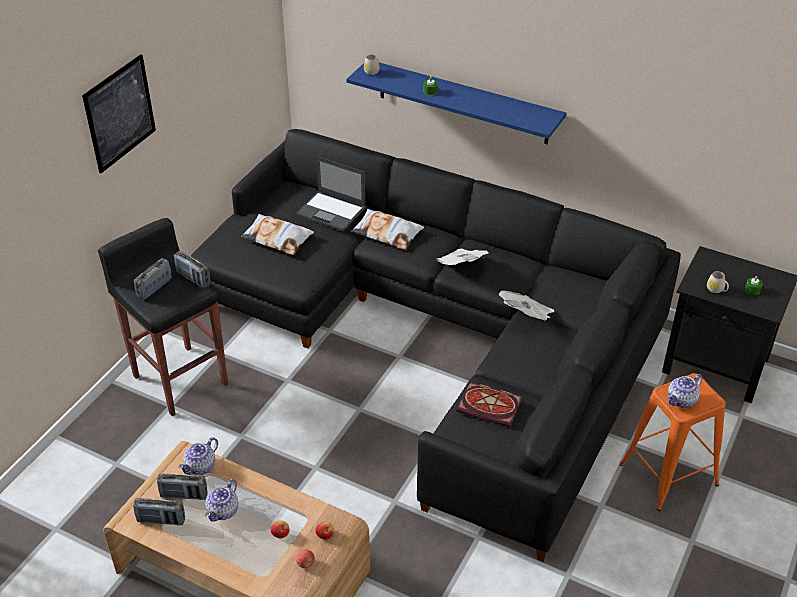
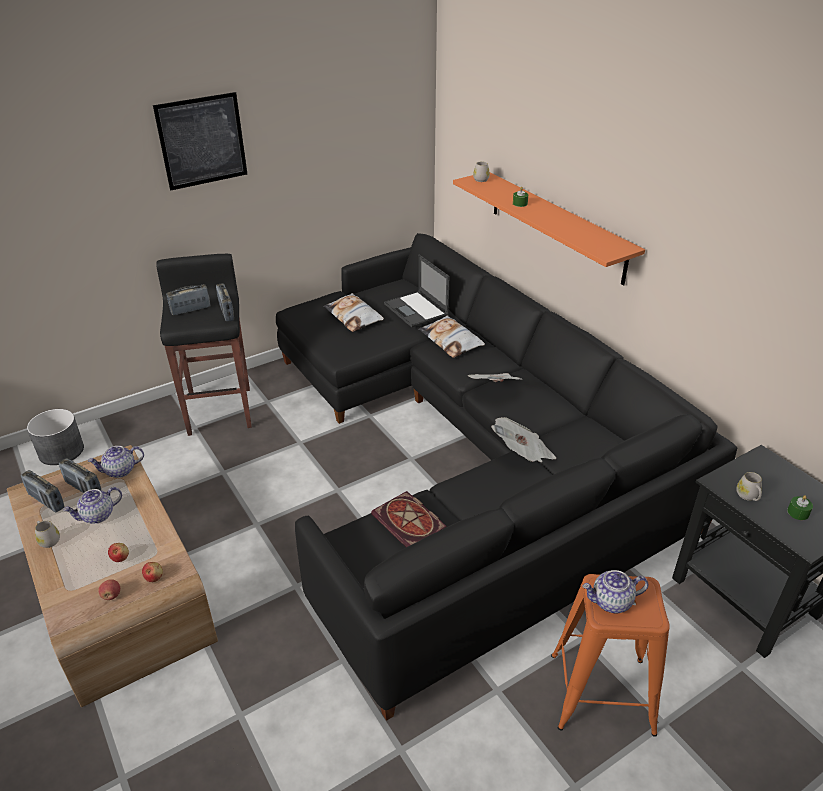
camera: 30 degrees right, 5 degrees down
(54, 483) = (61, 451): none -> grey planter
(201, 549) = (48, 540): none -> white mug
(462, 102) = (556, 226): blue shelf -> orange shelf

